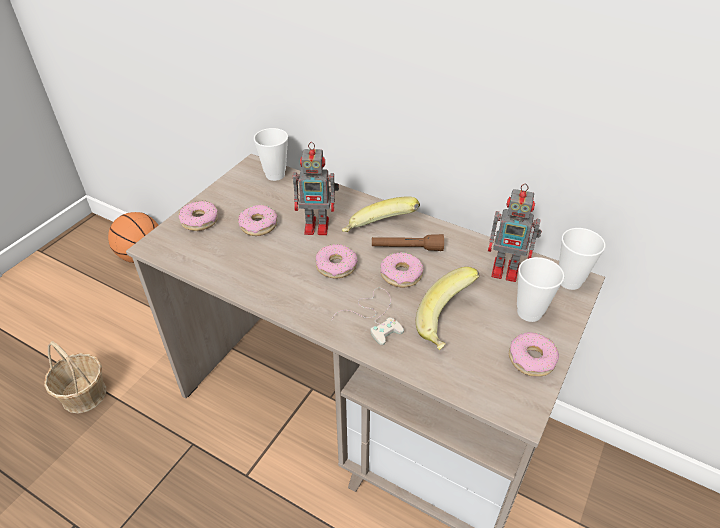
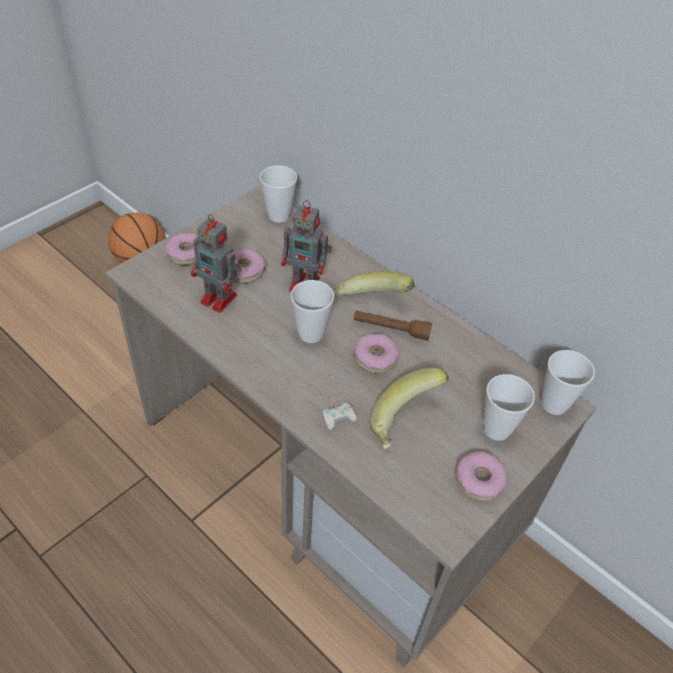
camera: 10 degrees right, 5 degrees up
(84, 394) = (52, 399): basket -> none
(336, 266) = (311, 334): donut -> cup
(507, 270) = (490, 377): toy robot -> toy robot (220, 299)

